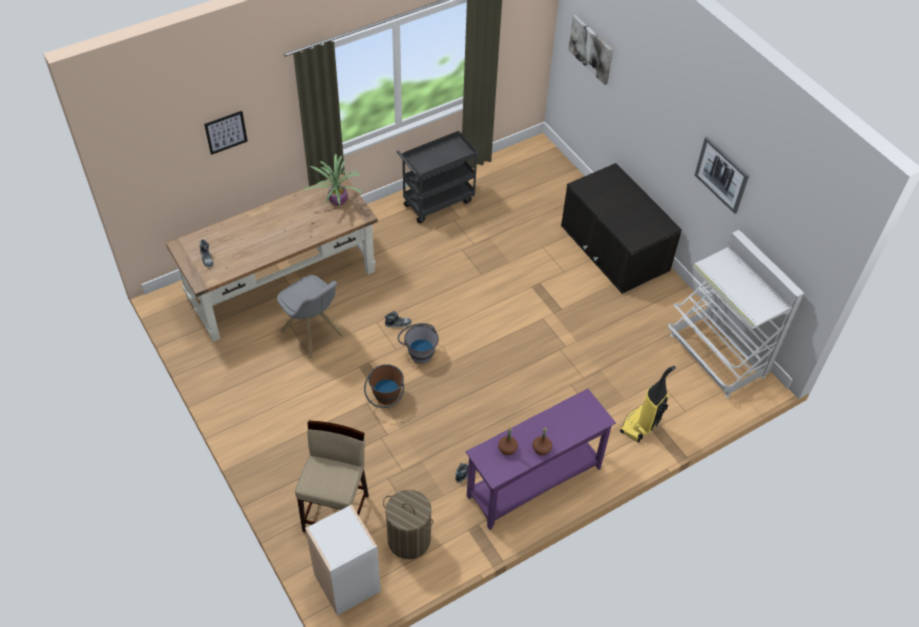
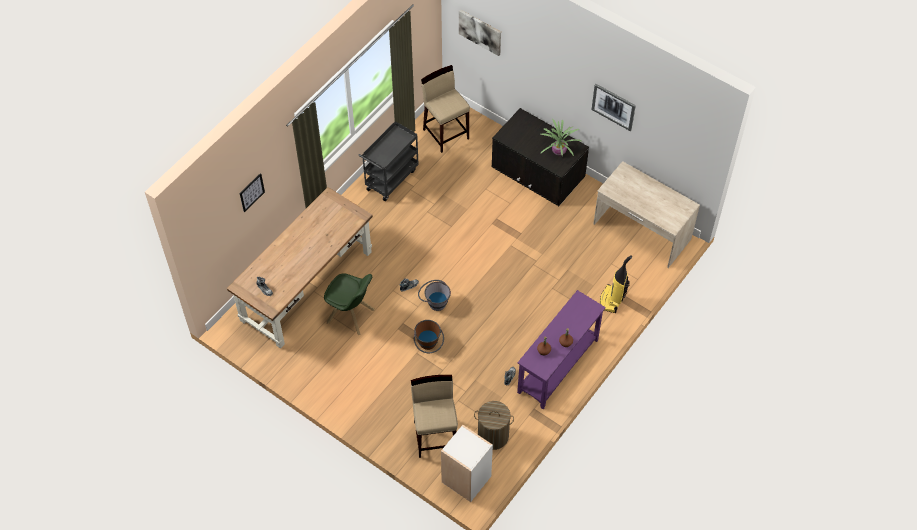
camera: 20 degrees left, 5 degrees up
(313, 333) = (351, 316): grey chair -> green chair
(337, 201) = (335, 211): potted plant -> potted plant (558, 151)
(525, 175) = (446, 133): none -> beige stool
(714, 357) = (641, 232): white shoe rack -> beige desk

